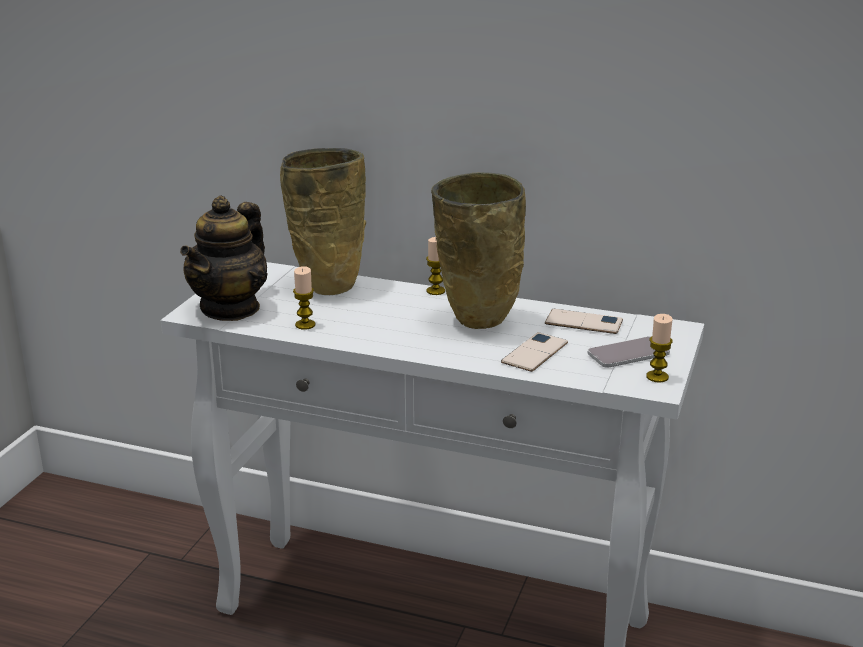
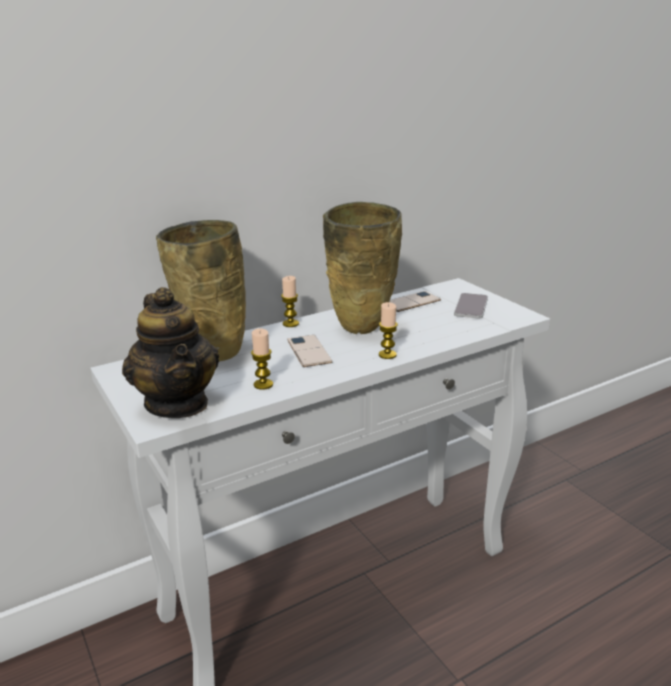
camera: 50 degrees left, 0 degrees up
(534, 353) = (431, 329): phone -> phone (309, 351)
(657, 377) = (510, 311): candle -> candle (387, 355)

